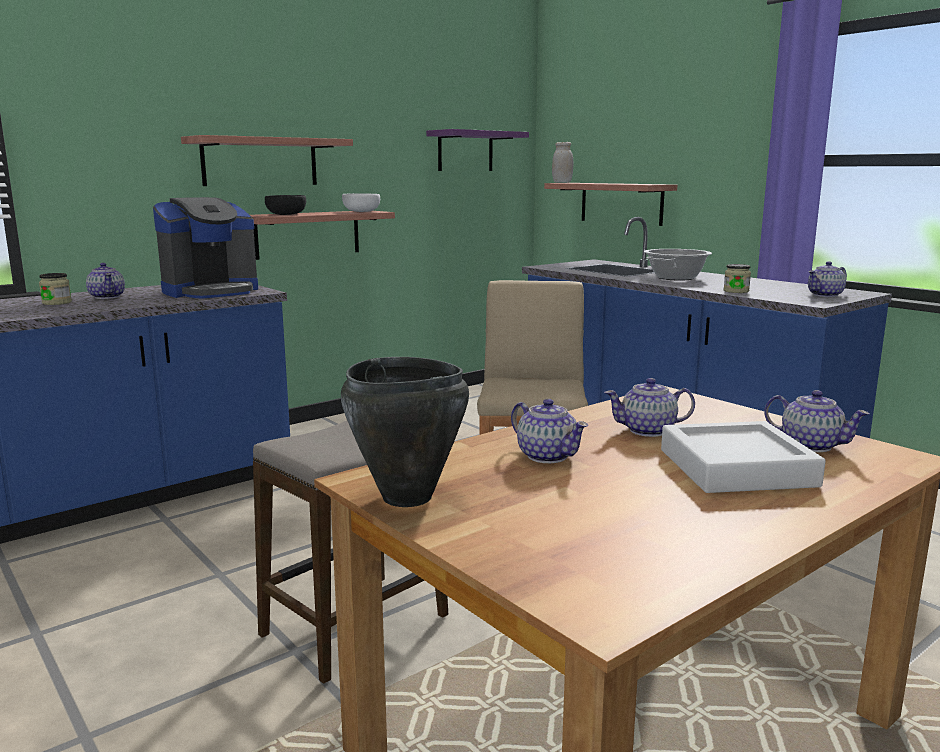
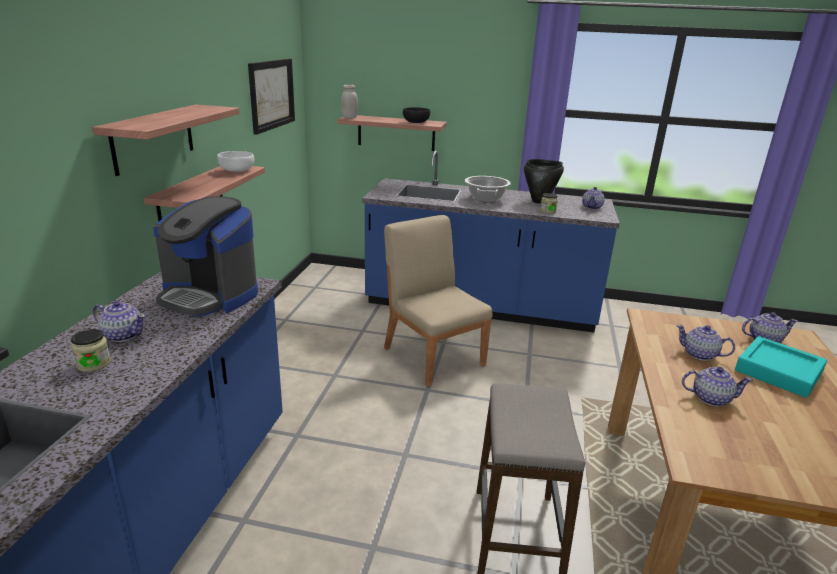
camera: 40 degrees left, 10 degrees up
(211, 291) = (209, 296): coffee machine -> coffee machine turned 105 degrees clockwise
(287, 214) = (194, 189): black bowl -> black bowl (416, 122)
(406, 497) = (738, 470): black cooking pot -> black cooking pot (539, 201)
(465, 151) = (271, 94): purple shelf -> picture
(648, 430) = (700, 355): teapot -> teapot turned 75 degrees clockwise
(736, 468) = (778, 371): white tray -> turquoise tray

